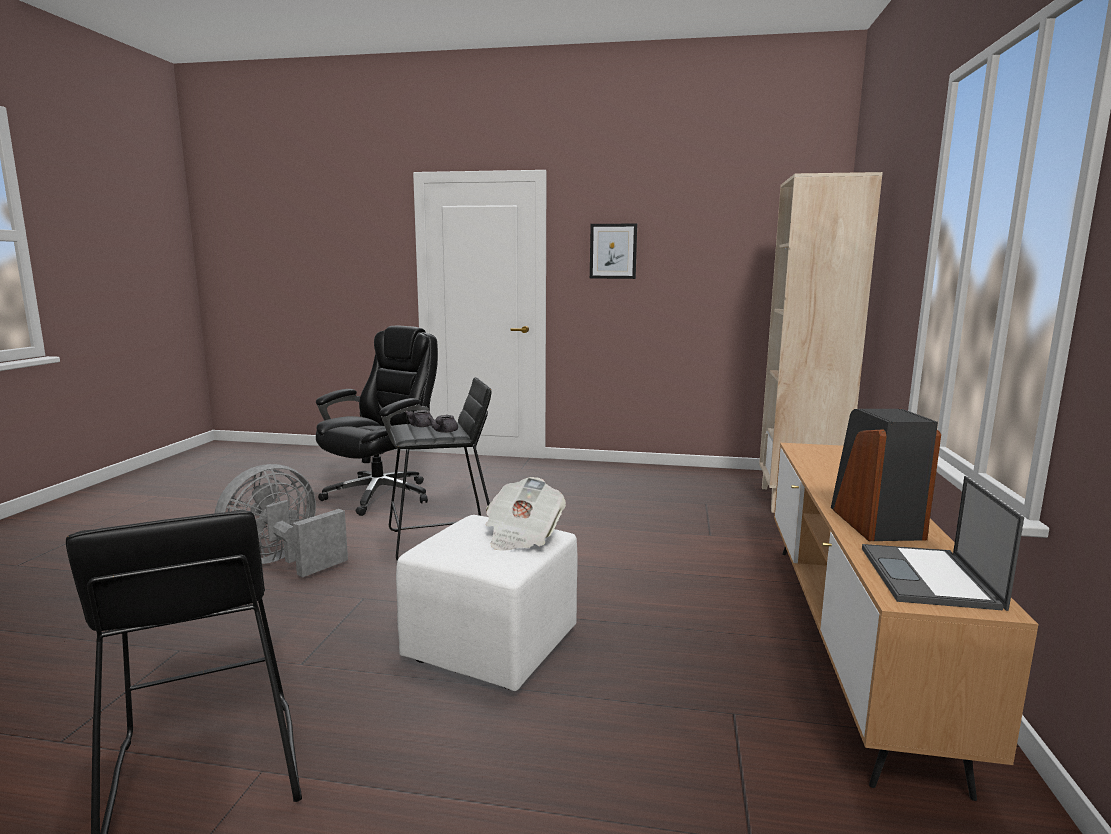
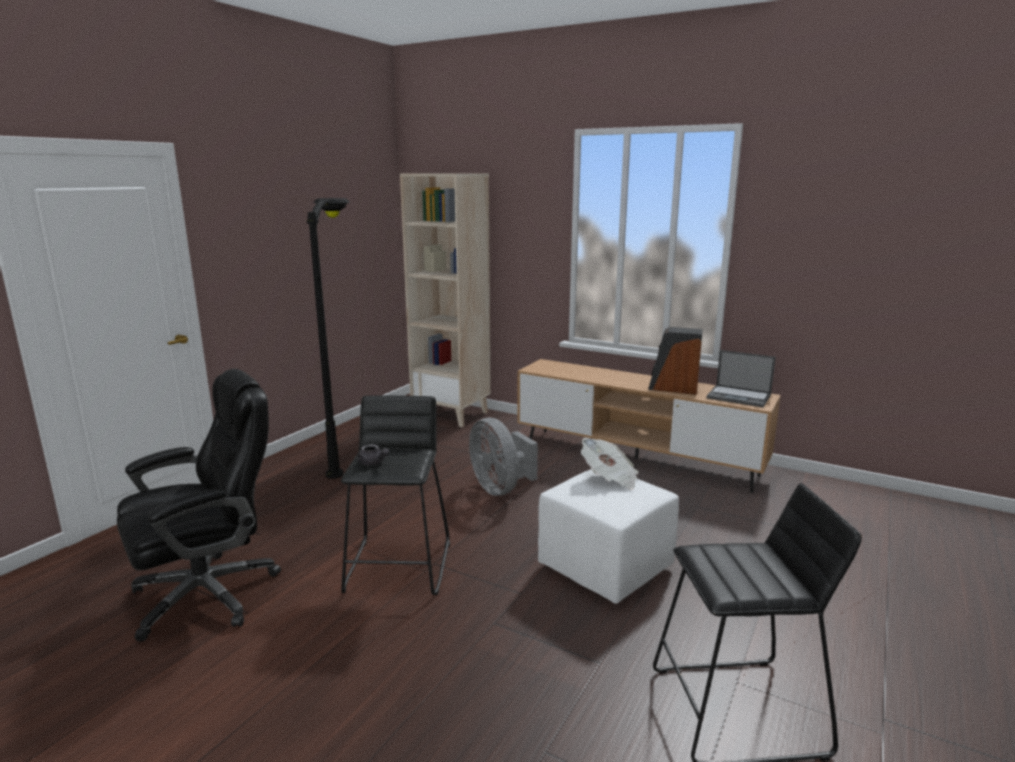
camera: 70 degrees left, 5 degrees up
(282, 563) = (367, 680): grey fan -> grey fan (500, 488)
(381, 495) = (209, 593): black office chair -> black office chair turned 90 degrees clockwise
(443, 431) = (408, 455): grey teapot -> none
(613, 251) = (253, 235): picture -> none
(635, 481) = (346, 452): none -> black floor lamp

